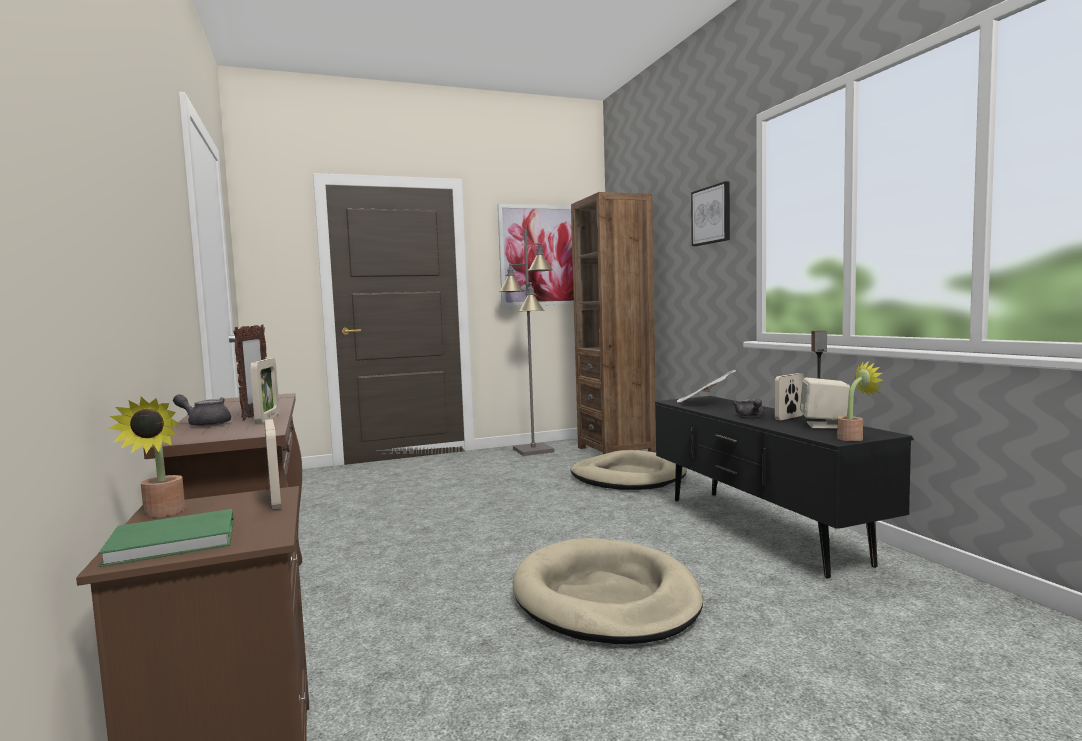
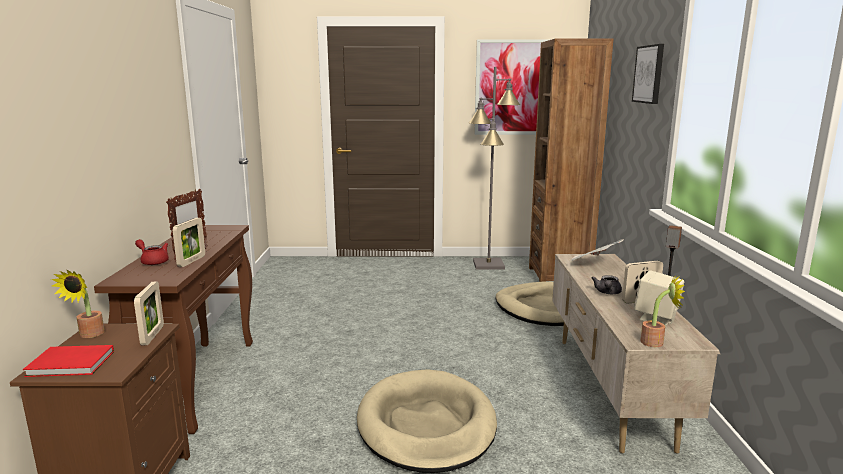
camera: 20 degrees right, 10 degrees up
(176, 542) = (72, 364): green book -> red book
(205, 424) = (153, 261): grey teapot -> red teapot
(759, 529) = (609, 389): black tv stand -> beige tv stand

